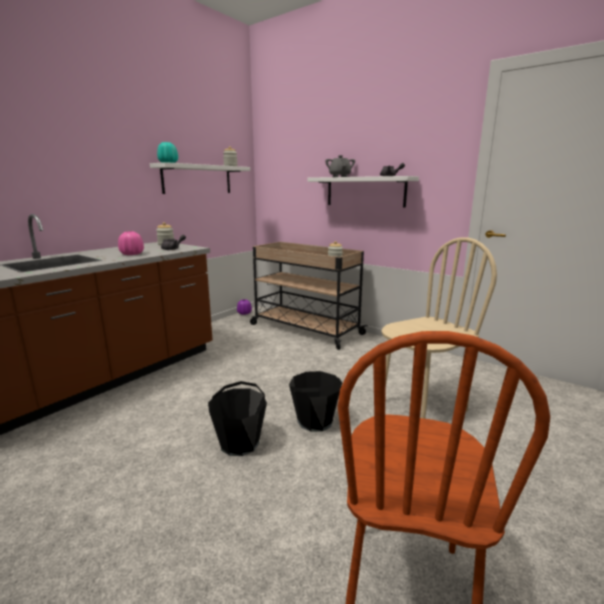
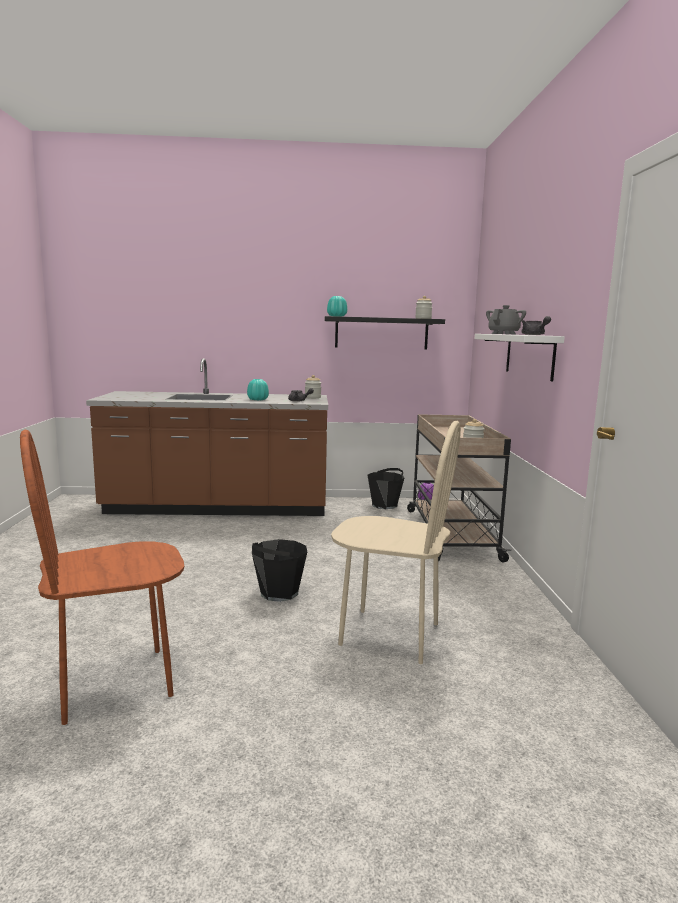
camera: 50 degrees right, 5 degrees down
(132, 254) = (258, 400): pink vase -> turquoise vase
(197, 179) = (381, 333): white shelf -> black shelf
(240, 443) = (209, 576): black bucket -> black bucket (384, 505)

